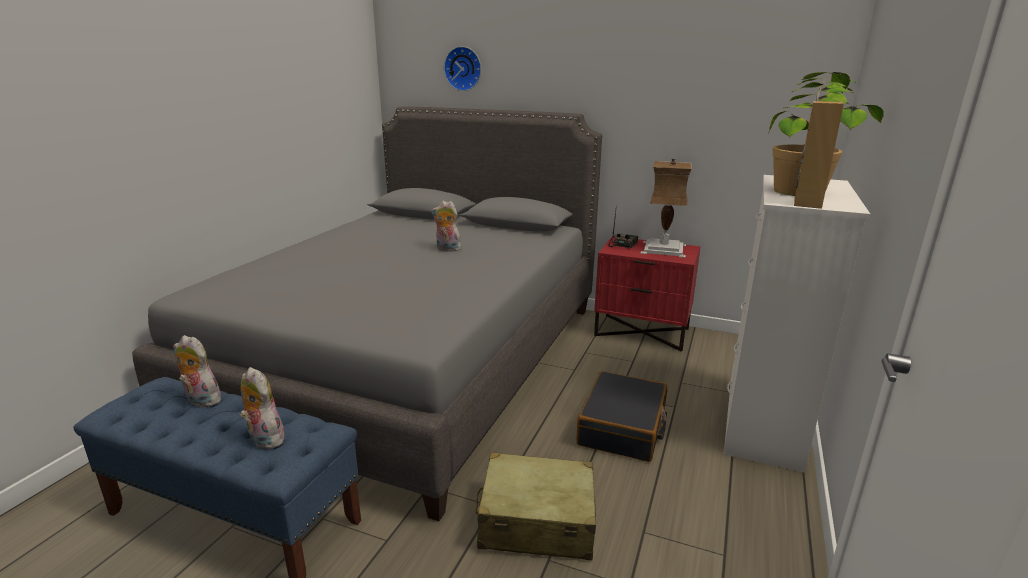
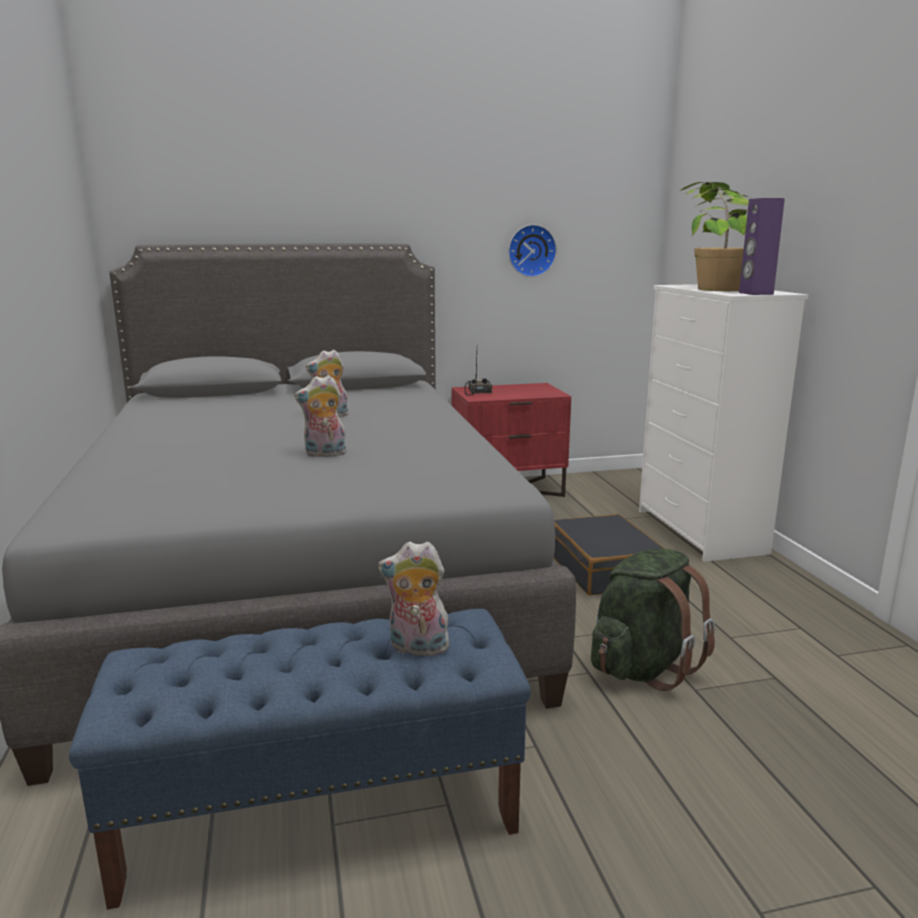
camera: 35 degrees left, 5 degrees down
(200, 401) = (243, 650): plush toy -> plush toy (324, 454)
(464, 68) = (236, 190): wall clock -> wall clock (531, 250)
(536, 521) = (643, 667): beige suitcase -> green backpack
(662, 249) = (520, 389): table lamp -> none
(807, 204) = (755, 293): brown speaker -> purple speaker

